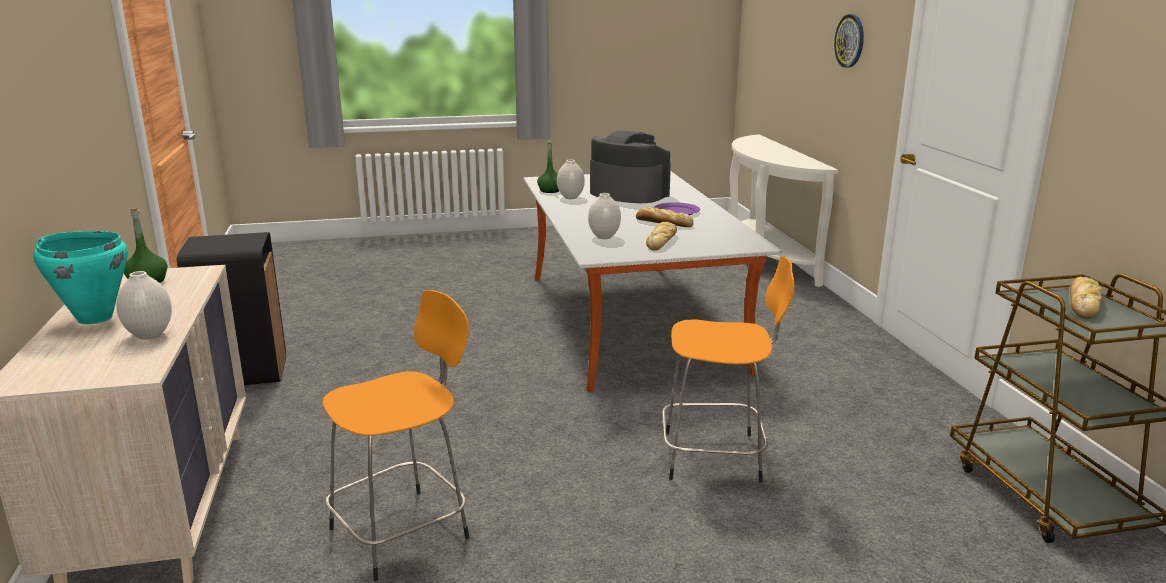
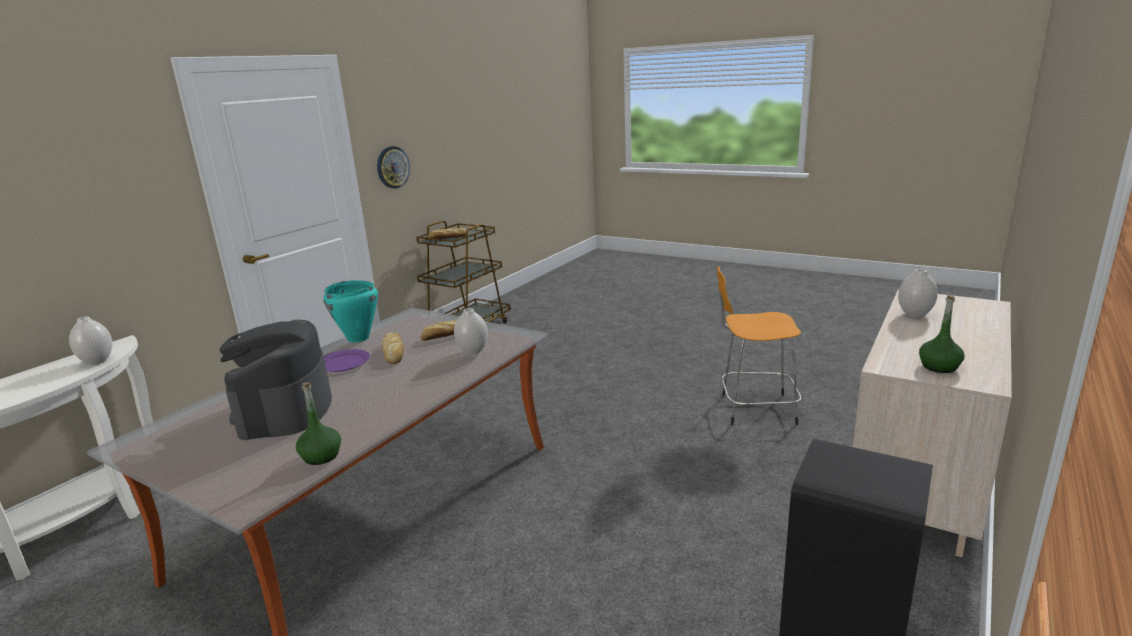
camera: 135 degrees left, 0 degrees up
(95, 318) = (968, 337): turquoise cooking pot -> turquoise cooking pot (358, 338)
(570, 197) = (345, 427): white vase -> white vase (97, 362)
(716, 456) = (550, 383): orange stool -> none
(850, 41) = (74, 192): wall clock -> wall clock (392, 167)

